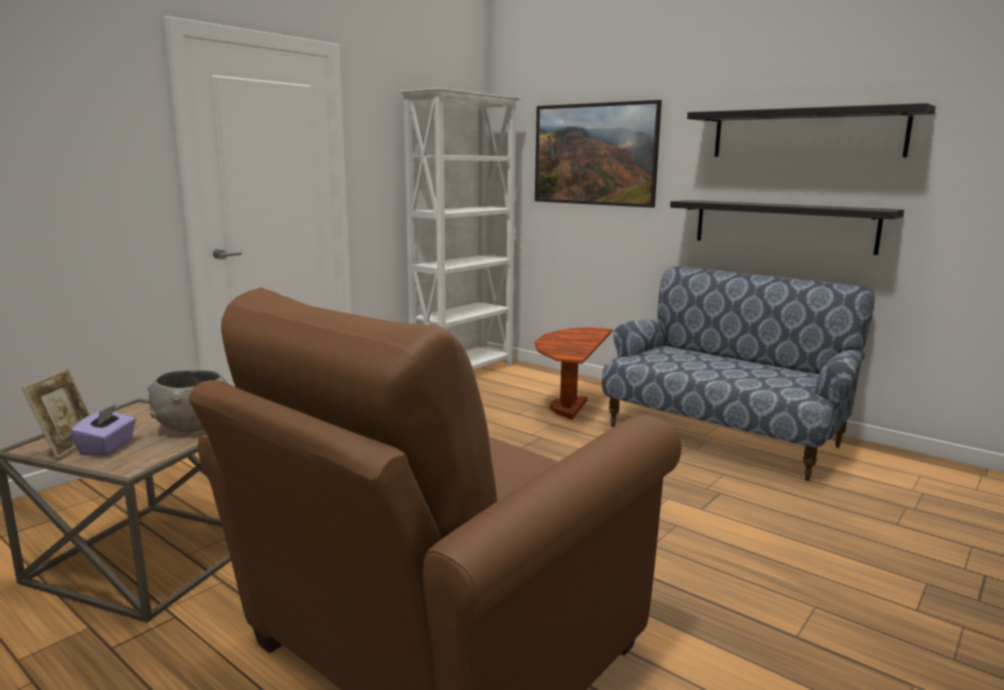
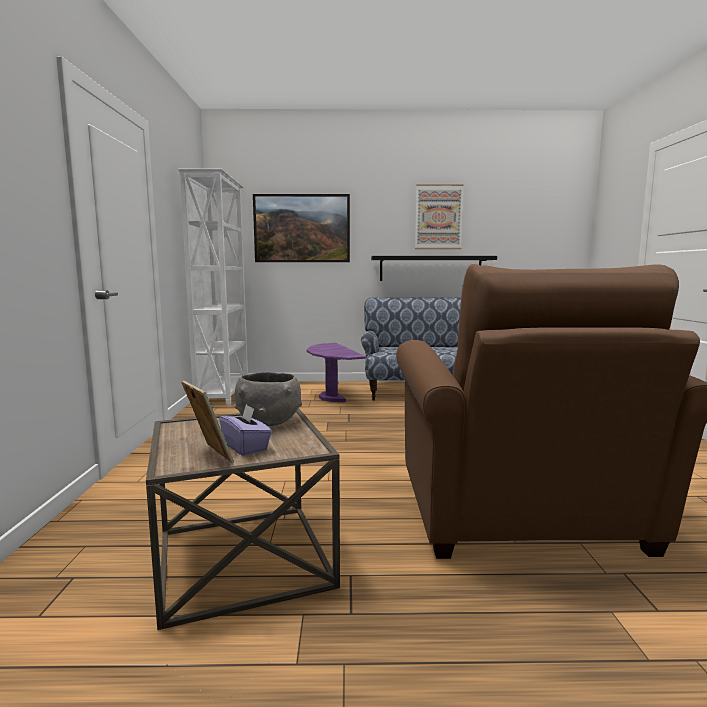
camera: 40 degrees left, 5 degrees down
(570, 408) = (332, 397): brown side table -> purple side table
(806, 134) = (438, 217): black shelf -> picture

